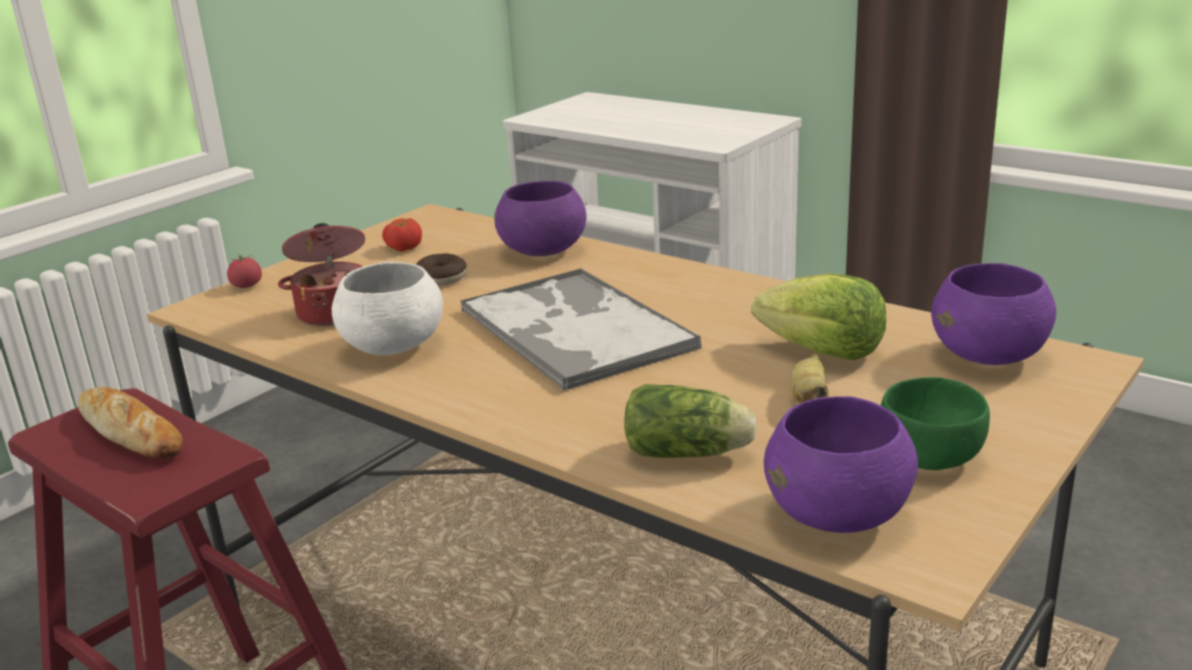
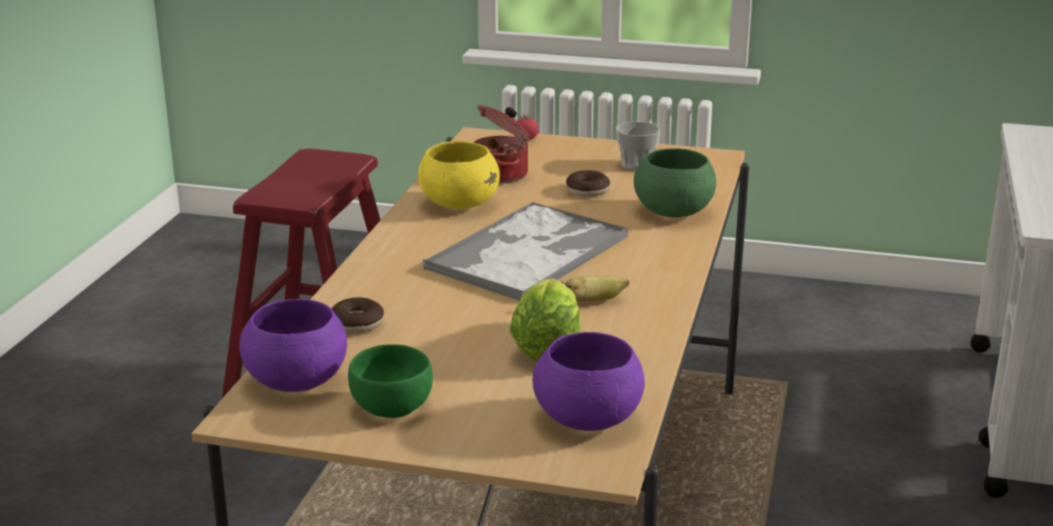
camera: 65 degrees right, 0 degrees up
(131, 431) = (321, 172): bread -> none
(392, 347) = (459, 204): white bowl -> yellow bowl
(403, 248) = (636, 165): tomato -> cup
(543, 251) = (673, 212): purple bowl -> green bowl
(690, 453) = (357, 324): lettuce -> donut
(809, 399) = (459, 353): banana -> banana (593, 301)

